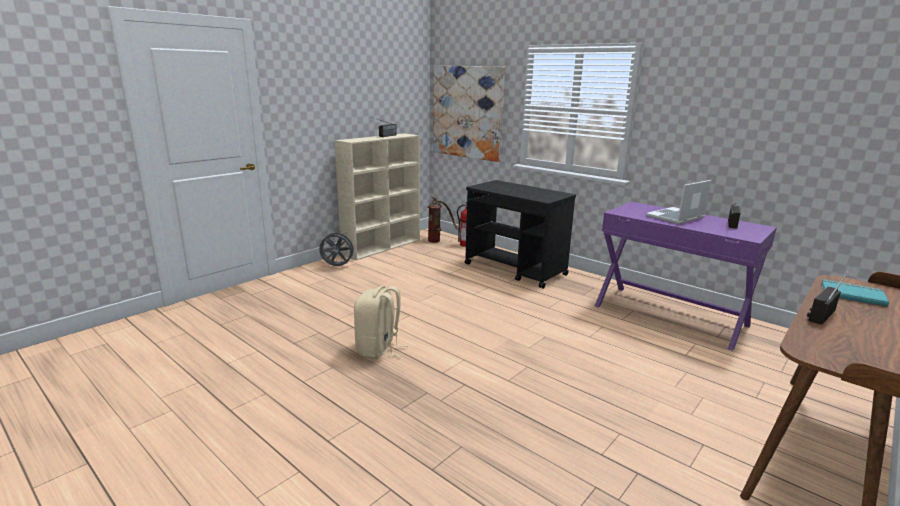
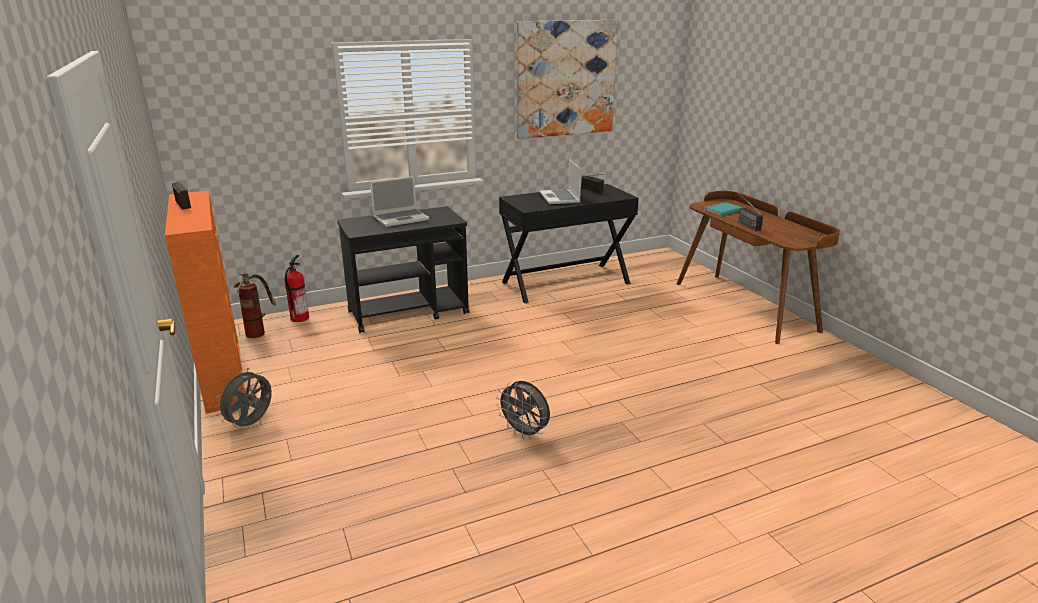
camera: 65 degrees left, 5 degrees up
(379, 349) = (525, 433): beige backpack -> grey fan
(382, 247) = (223, 374): beige bookcase -> orange bookcase
(467, 112) = (243, 140): picture -> picture (566, 79)
(523, 189) = (401, 218): none -> laptop
(670, 315) = (565, 282): purple desk -> black desk

